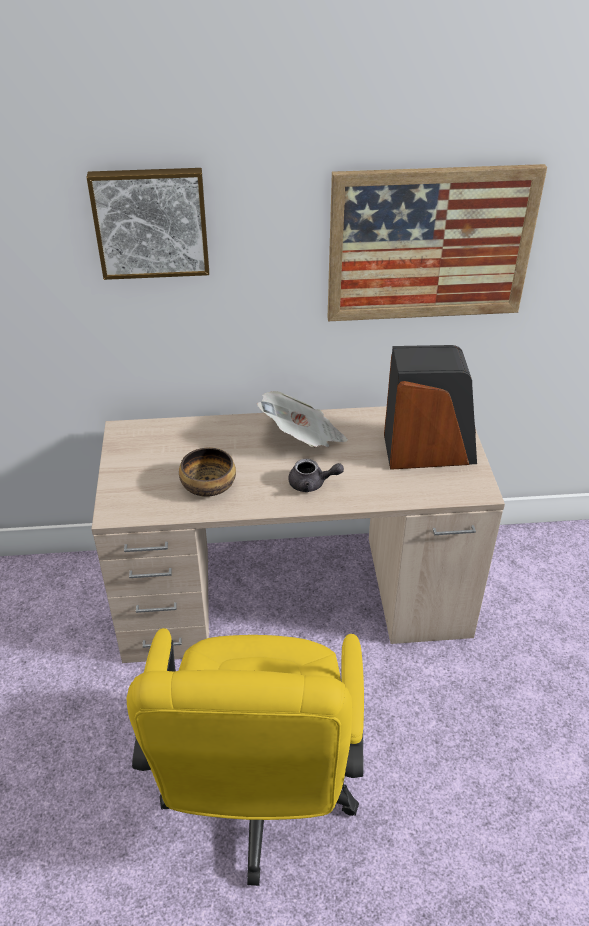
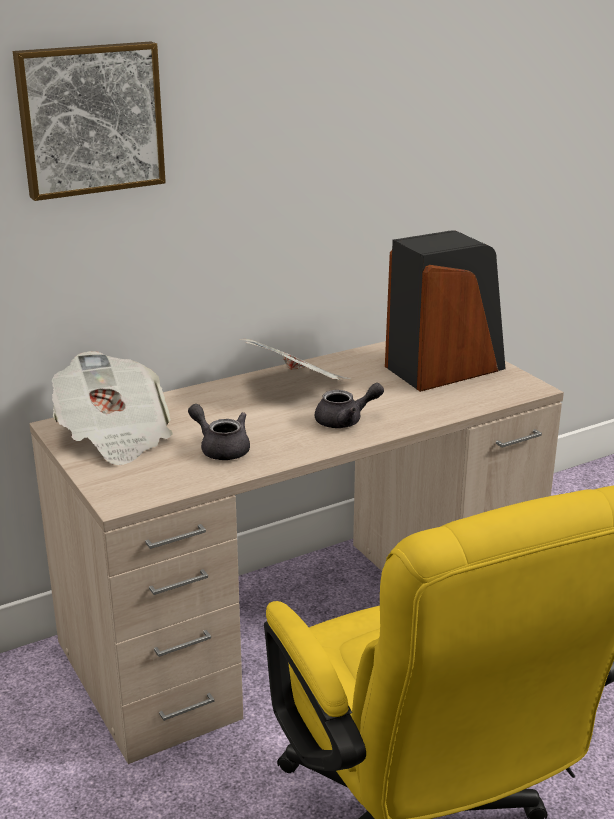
camera: 25 degrees left, 15 degrees down
(148, 451) = (114, 436): none -> newspaper
(208, 485) = (221, 448): bowl -> grey teapot
(430, 245) = (395, 129): picture -> none

